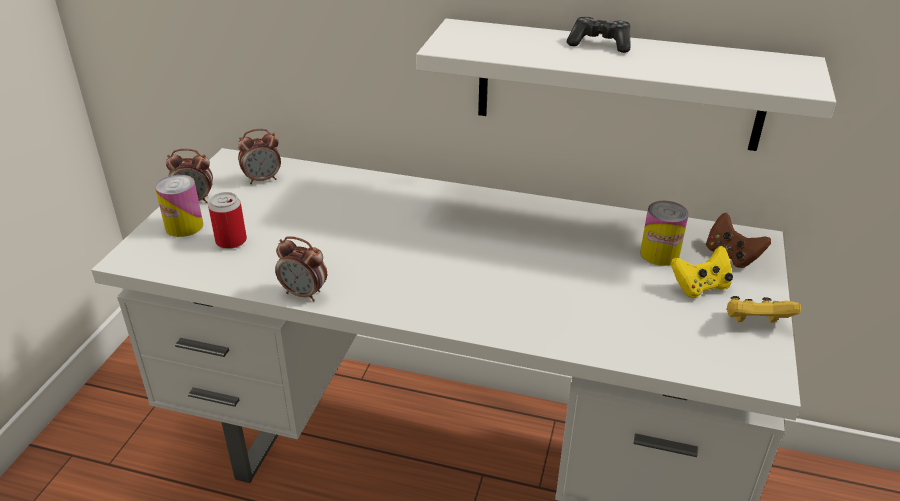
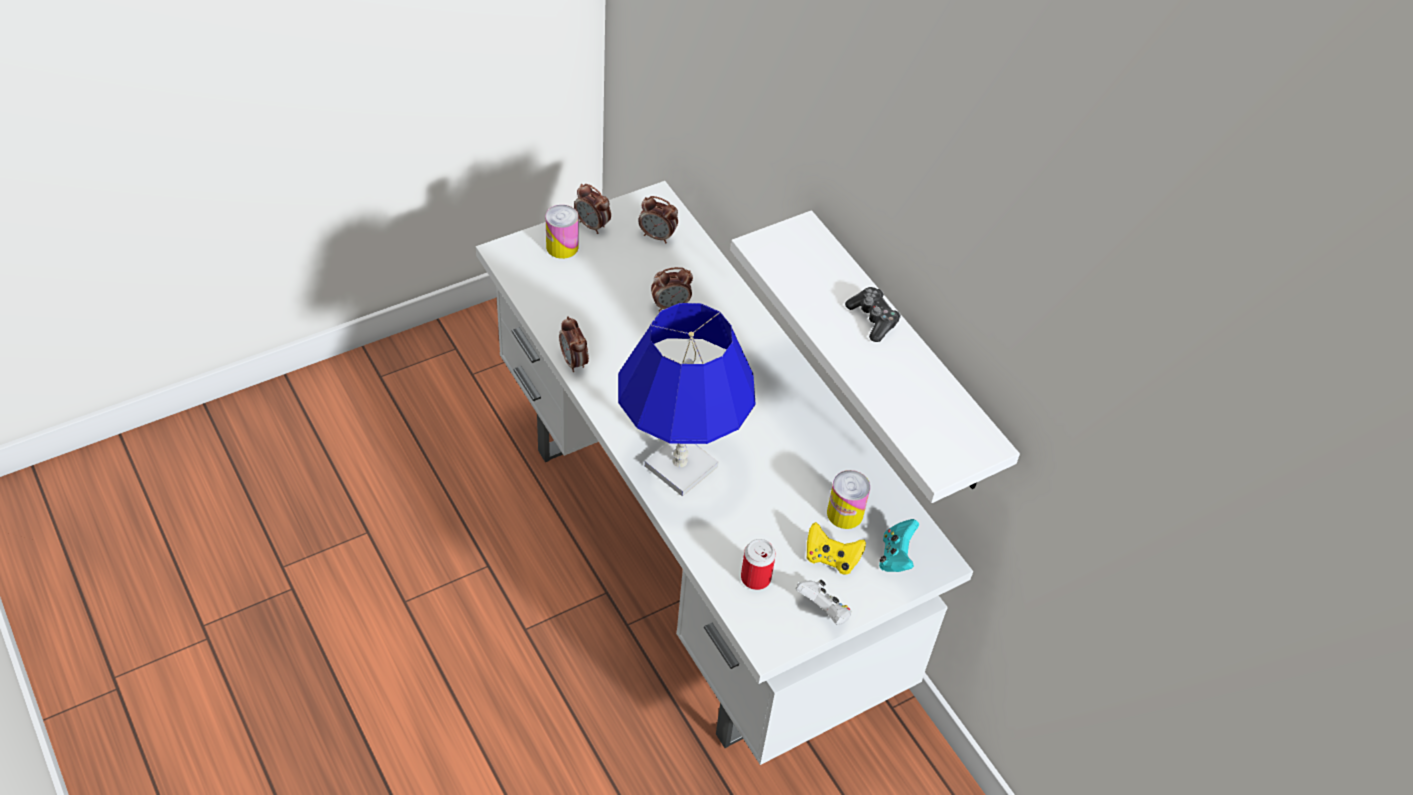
camera: 40 degrees right, 15 degrees up
(231, 241) = (577, 283): can -> can (755, 578)
(335, 212) = (670, 306): none -> alarm clock
(502, 305) = (680, 466): none -> blue table lamp
(731, 255) = (895, 556): brown game controller -> turquoise game controller
(755, 323) = (823, 611): yellow game controller -> white game controller

